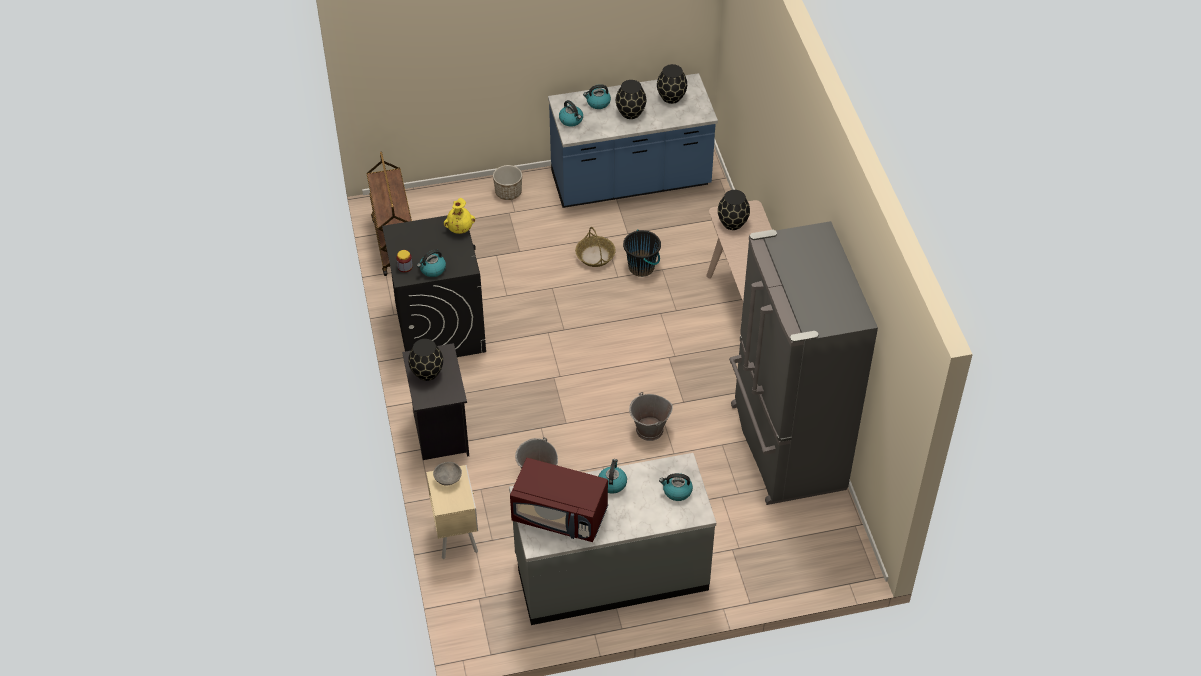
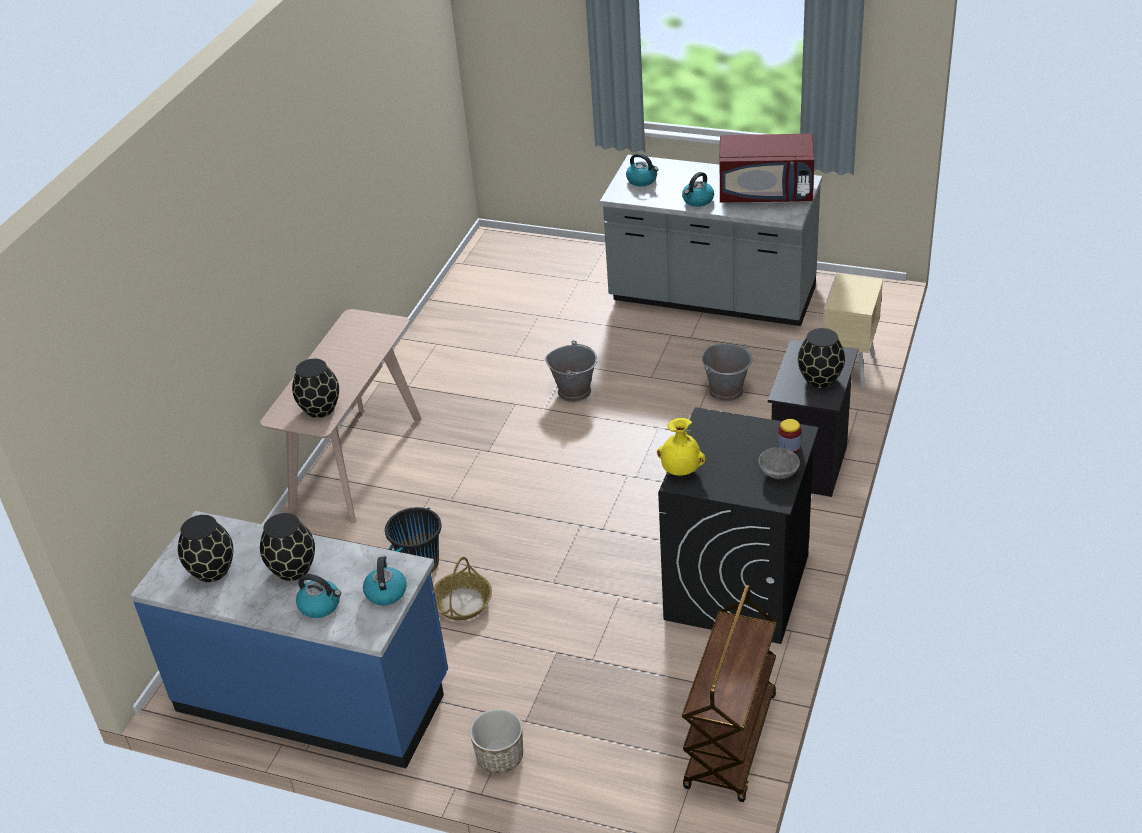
camera: 145 degrees left, 10 degrees down
(432, 269) = (753, 431): kettle -> none
(448, 479) = (850, 302): grey bowl -> grey bowl (778, 471)
(560, 515) = (766, 193): red microwave -> red microwave turned 135 degrees clockwise
(784, 447) = (457, 334): grey fridge -> none

